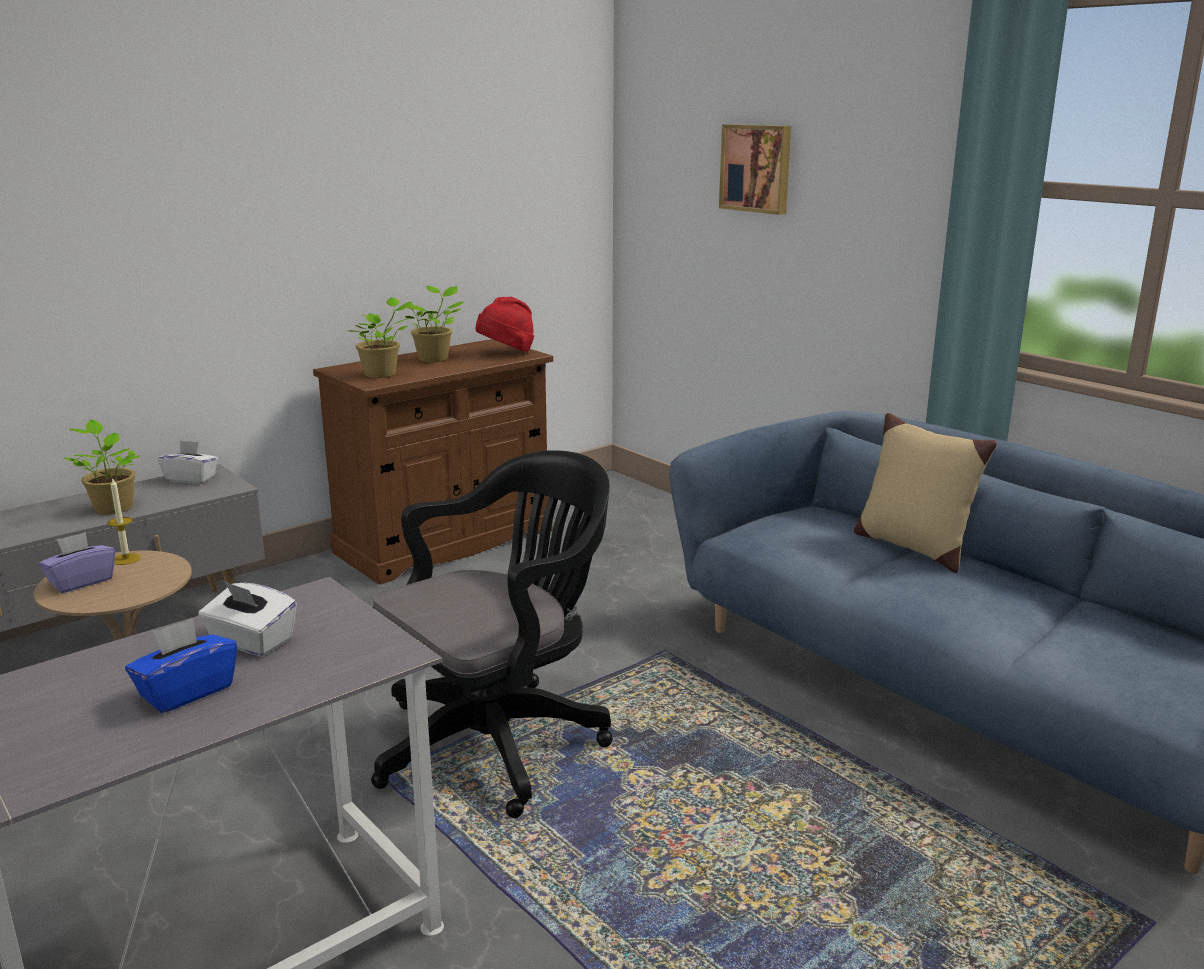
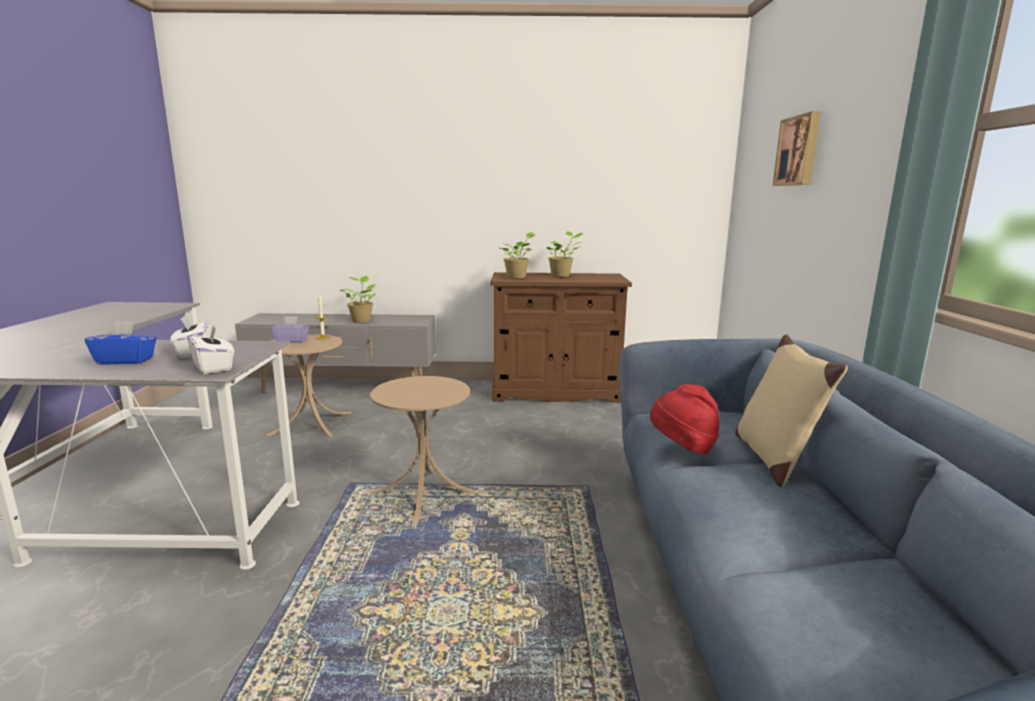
camera: 40 degrees right, 5 degrees down
(191, 479) = (411, 317): white tissue box -> white tissue box (213, 367)
(499, 740) = (424, 493): black office chair -> beige side table
(506, 353) = (607, 278): red hat -> red hat (682, 447)

